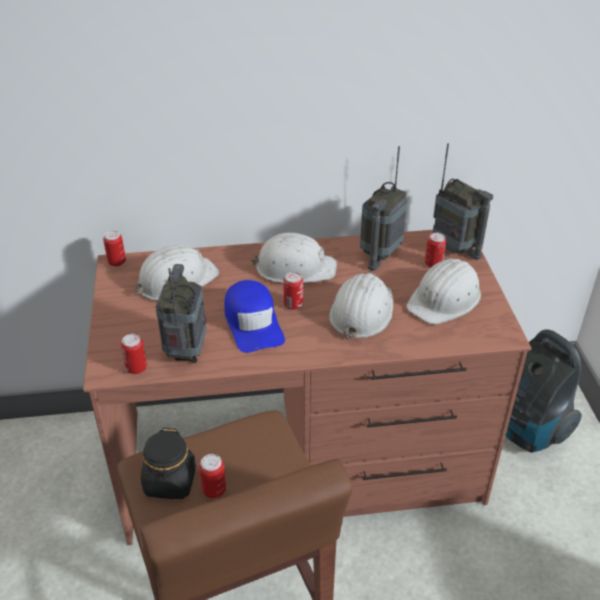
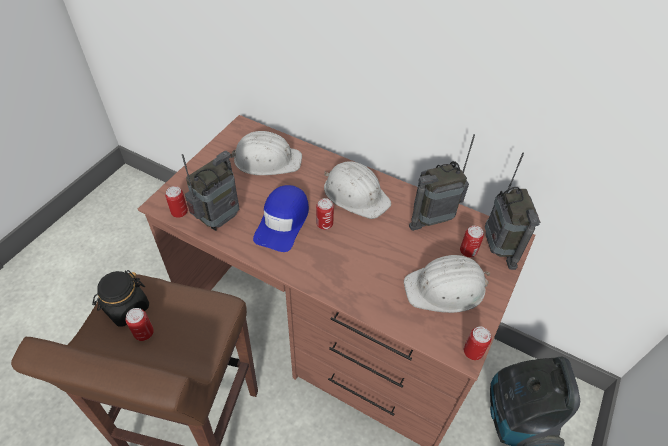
camera: 35 degrees right, 10 degrees up
(117, 262) = (244, 126): can -> can (472, 352)
(361, 311) = (368, 259): white hard hat -> none

